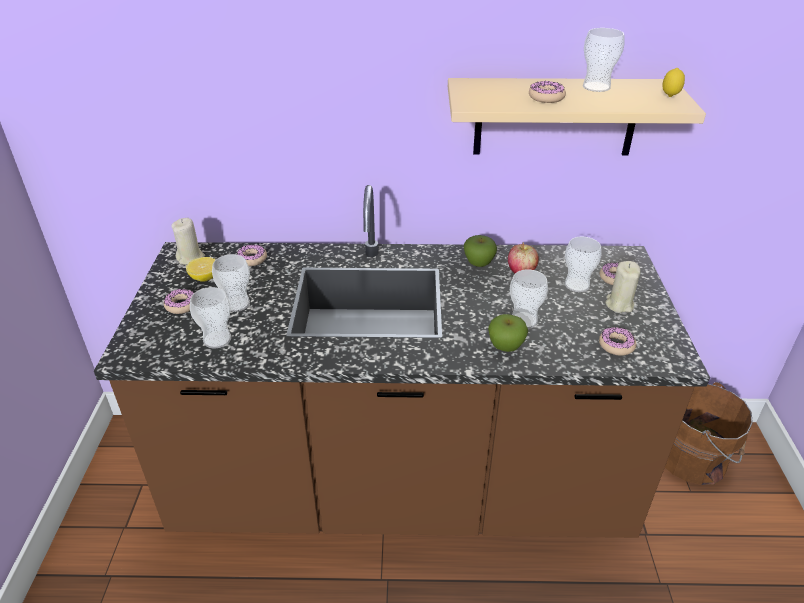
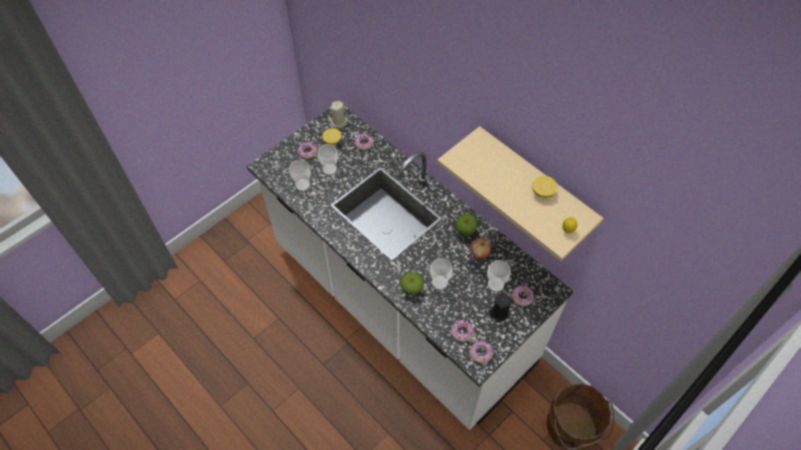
camera: 45 degrees right, 20 degrees up
(402, 487) = (400, 305): brown counter -> white counter
(546, 97) = (500, 182): donut -> donut (481, 353)
(596, 87) = (542, 192): cup -> lemon
(619, 304) = (499, 313): beige candle -> black candle

